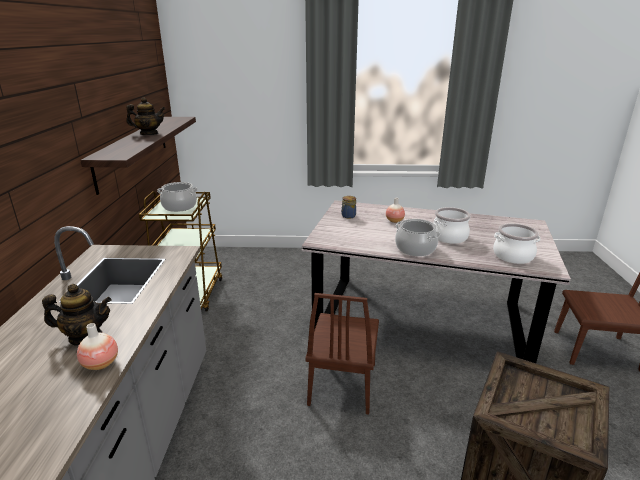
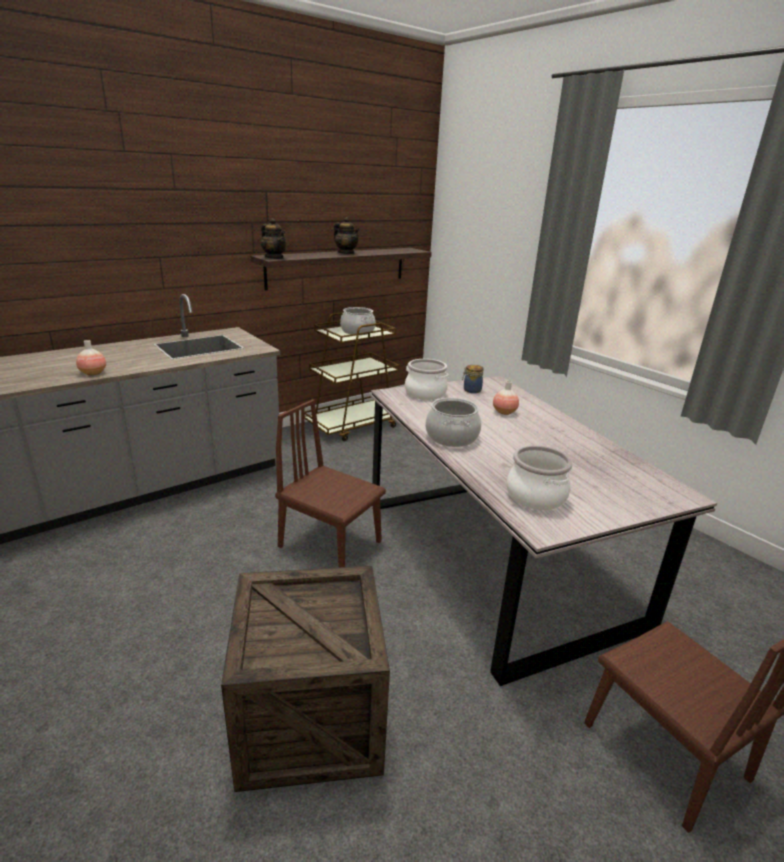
camera: 50 degrees right, 0 degrees up
(85, 337) = (119, 361): teapot -> teapot (274, 258)
(342, 383) = (330, 544): brown chair -> brown chair turned 60 degrees clockwise
(449, 237) = (517, 448): cooking pot -> cooking pot (425, 393)

